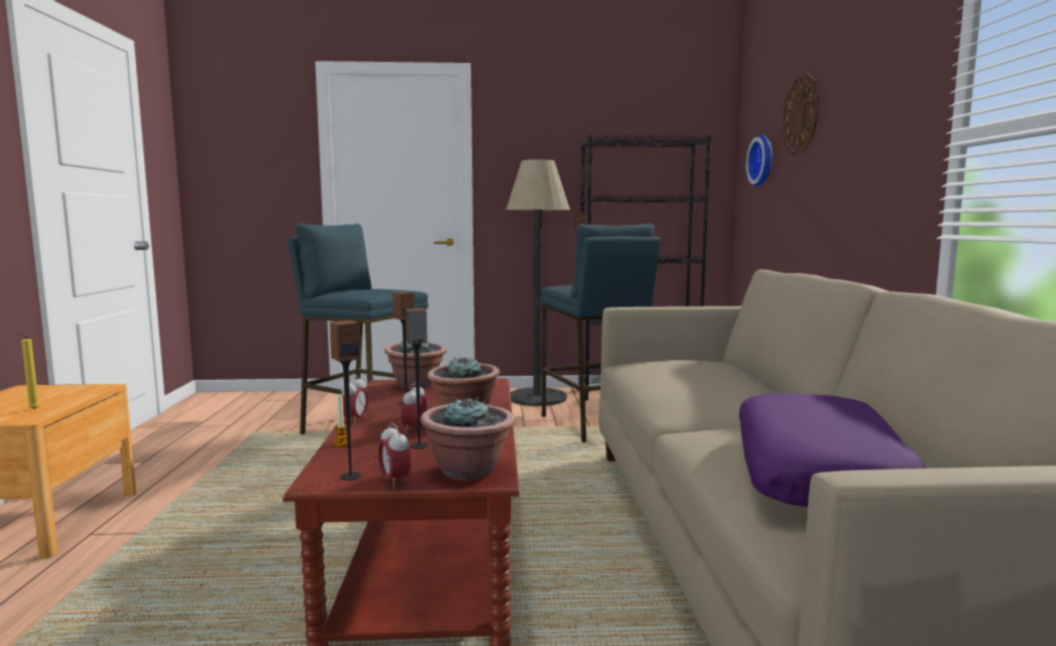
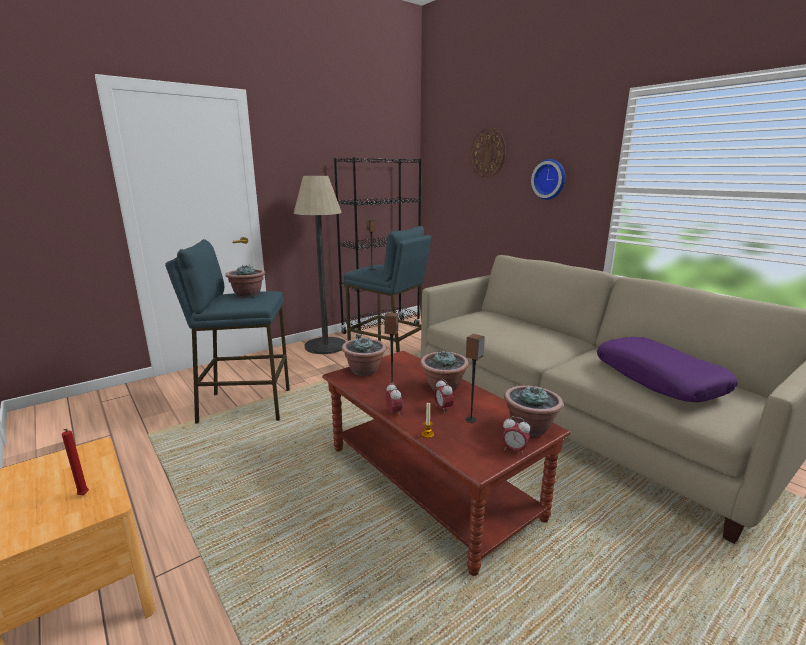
camera: 35 degrees left, 10 degrees up
(33, 410) = (83, 496): yellow candle -> red candle
(350, 476) = (486, 456): speaker -> none
(377, 289) = (247, 295): none -> potted plant
(763, 160) = (450, 176): wall clock -> wall clock (550, 179)

